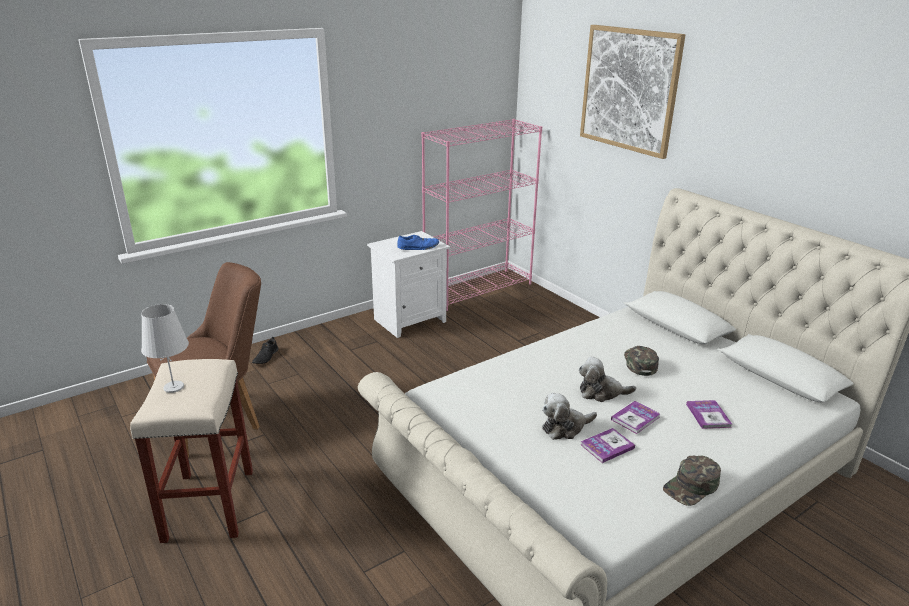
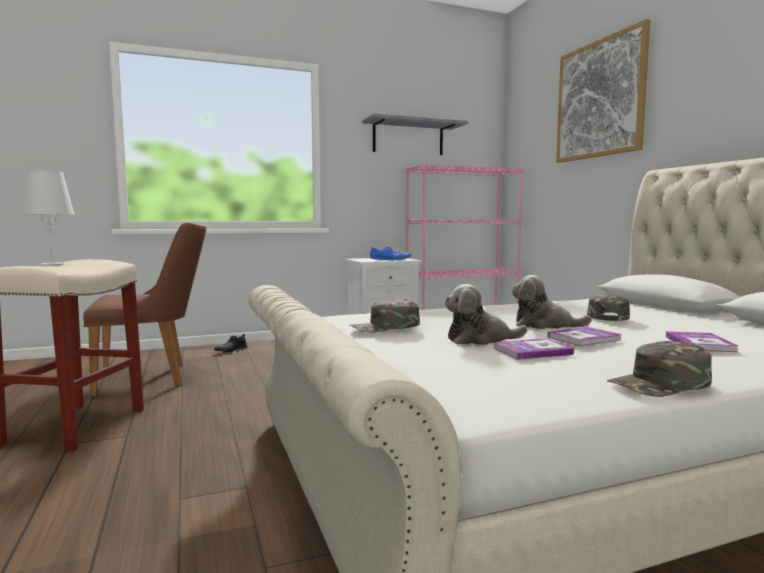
camera: 15 degrees right, 20 degrees down
(422, 97) = (408, 138): none -> grey shelf
(489, 416) = (385, 327): none -> green cap

